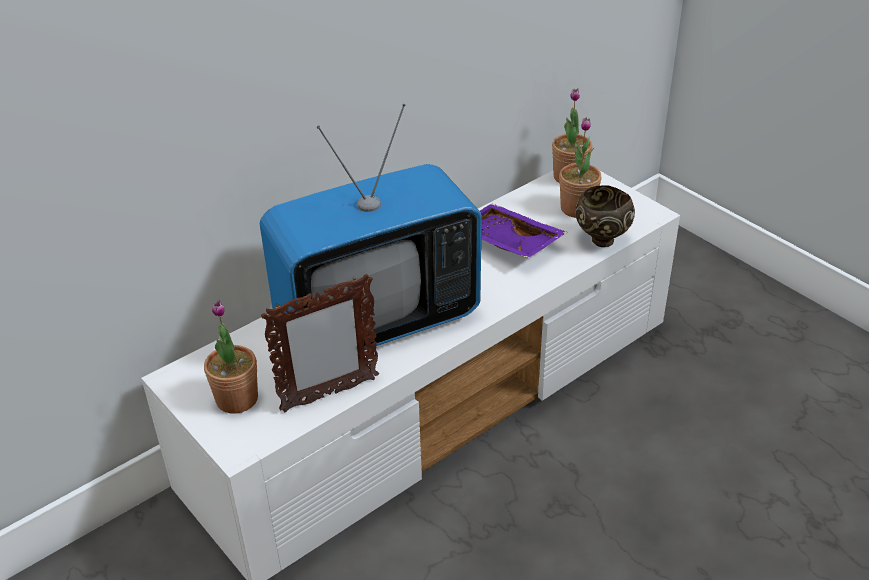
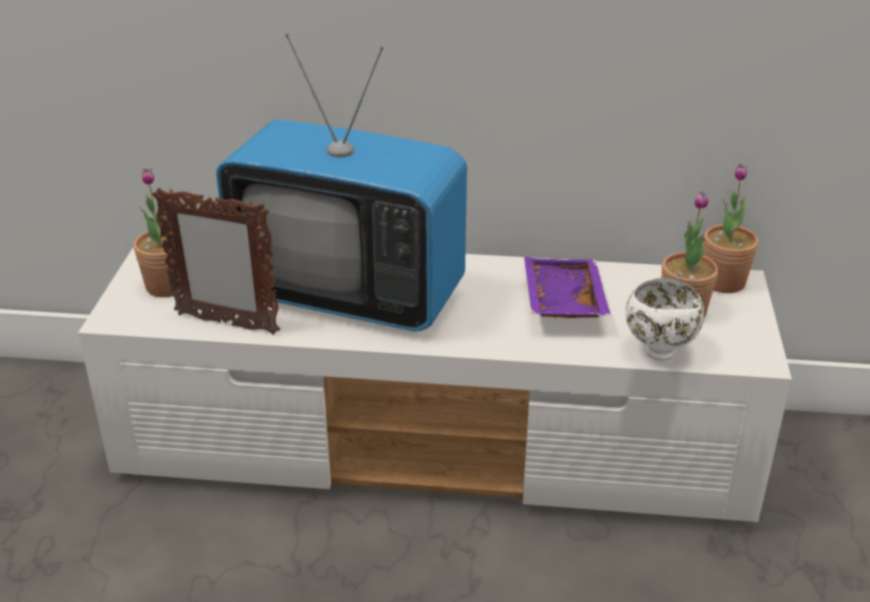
camera: 45 degrees right, 5 degrees down
(600, 240) = (658, 351): brown bowl -> white bowl

